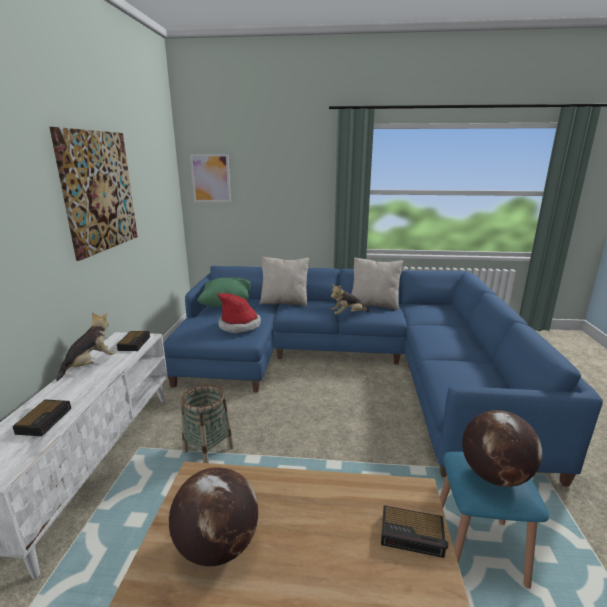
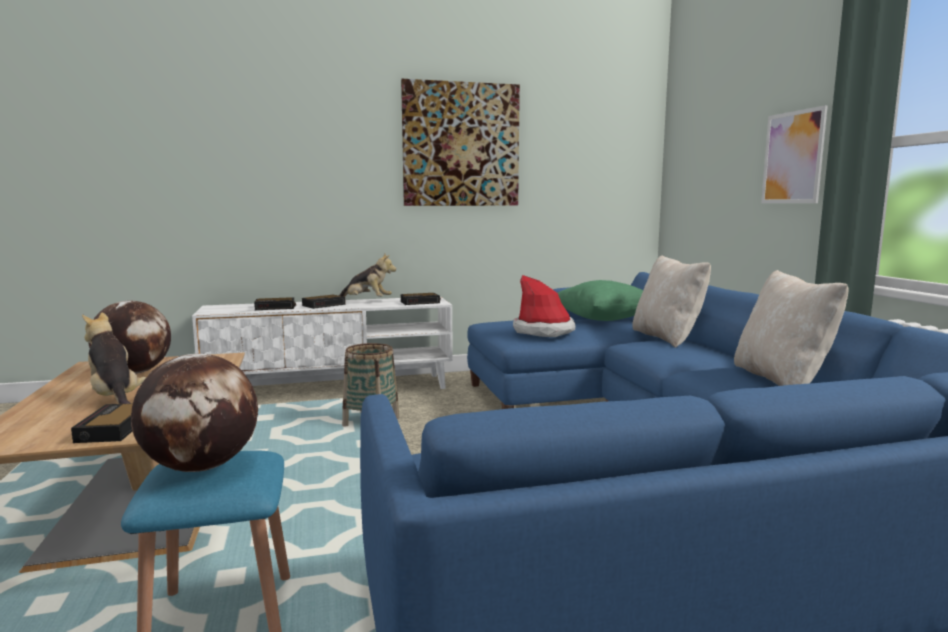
camera: 70 degrees right, 10 degrees down
(76, 388) = (324, 305): none -> alarm clock
(211, 178) = (689, 144): picture -> picture (793, 157)
(348, 315) = (685, 368): plush toy -> plush toy (115, 399)

